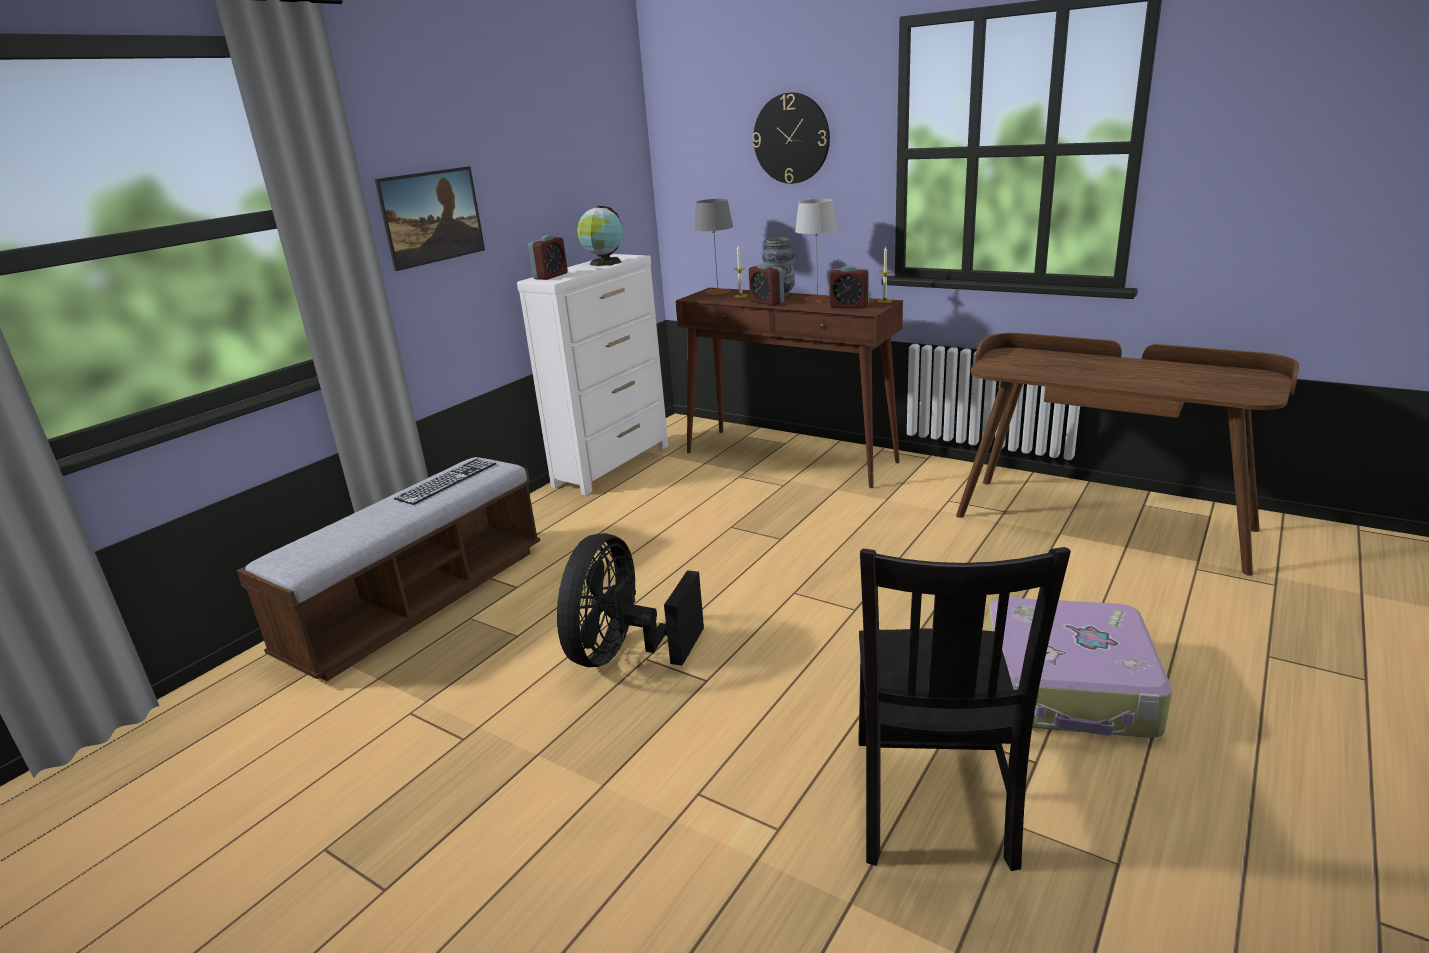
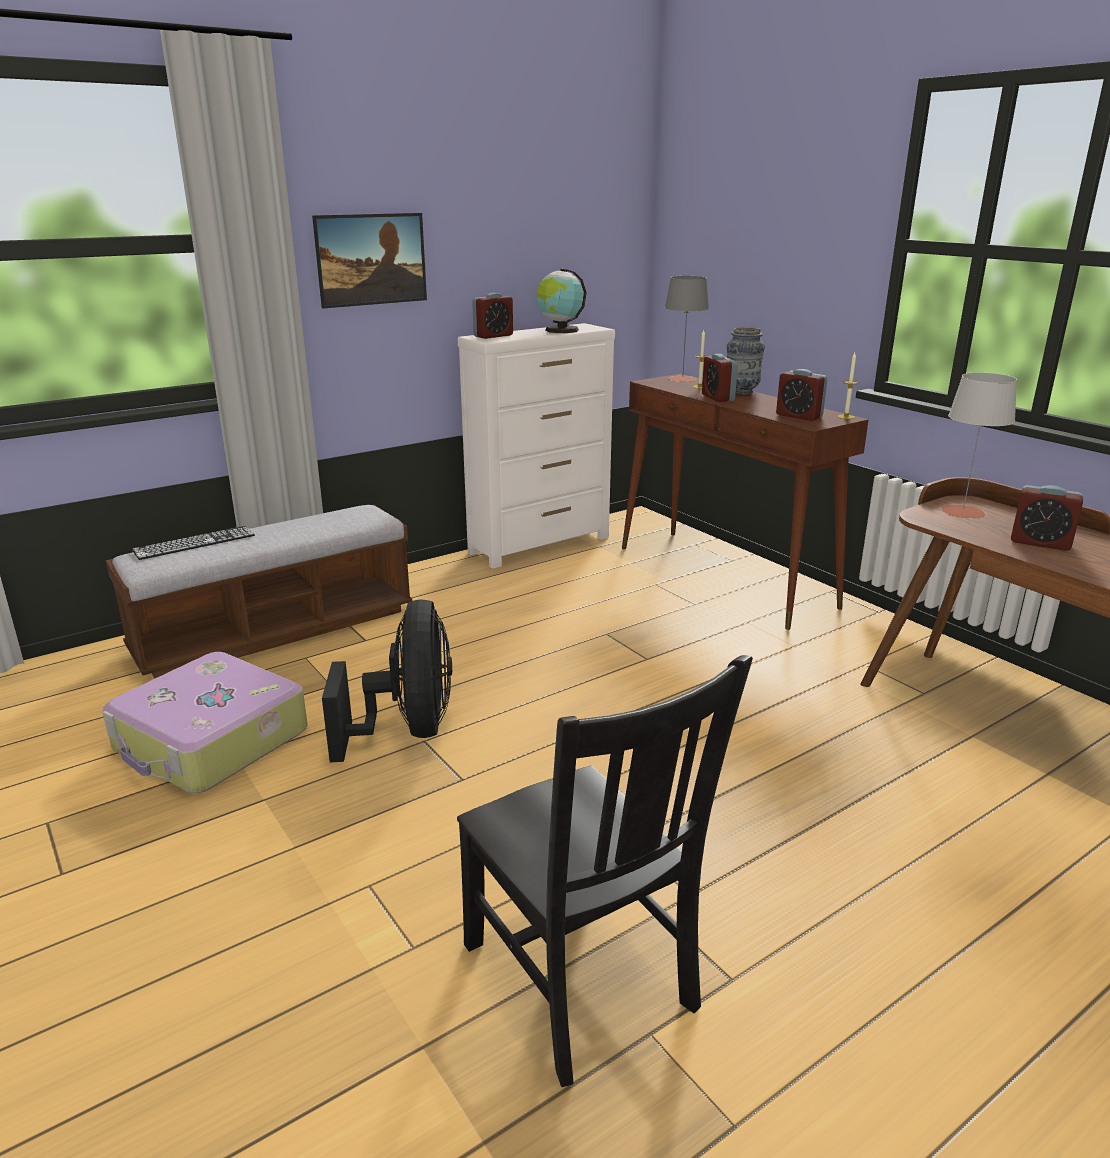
camera: 20 degrees right, 0 degrees up
(447, 481) = (324, 521): keyboard -> keyboard (194, 543)
(624, 653) = (408, 730): black fan -> black fan turned 135 degrees clockwise
(791, 138) = (788, 216): wall clock -> none
(817, 298) = (776, 402): grey table lamp -> grey table lamp (962, 512)
(932, 804) = (582, 981): black chair -> black chair turned 60 degrees counterclockwise
(1069, 687) = (839, 912): suitcase -> suitcase (211, 741)
(1086, 372) = (1040, 543): none -> alarm clock

